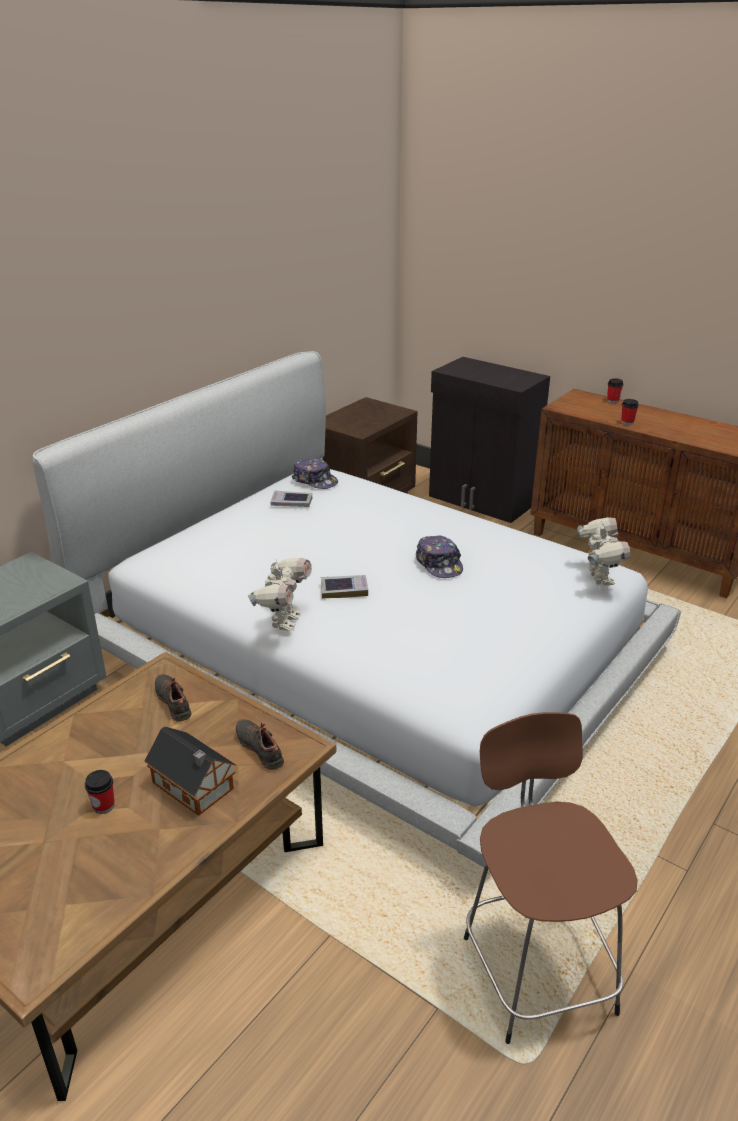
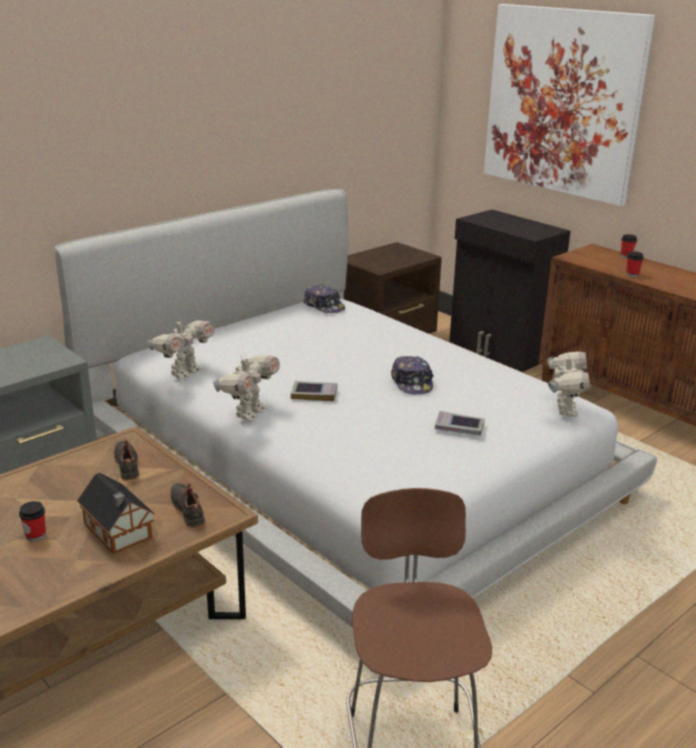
camera: 10 degrees right, 5 degrees down
(196, 579) = (184, 373): none -> toy robot
(291, 503) = (295, 321): book -> book (459, 428)
(536, 243) = (562, 102): none -> picture

